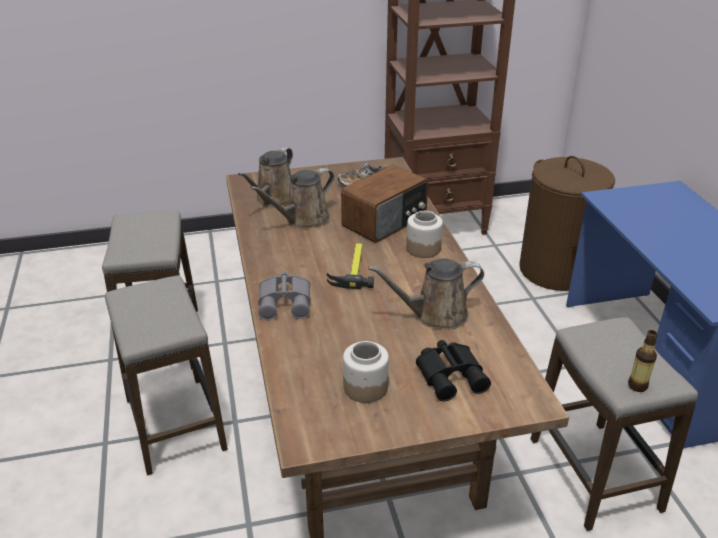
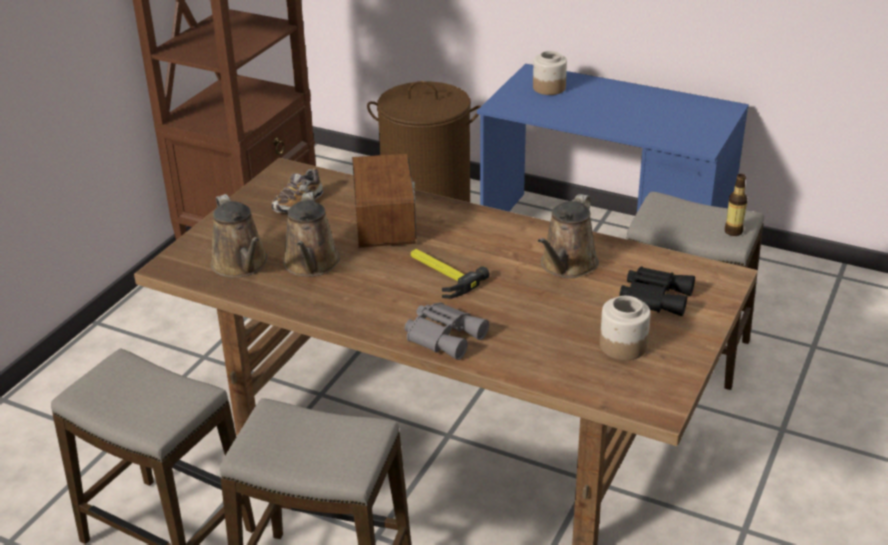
camera: 50 degrees left, 0 degrees up
(423, 248) = (460, 224): jar -> jar (548, 88)

